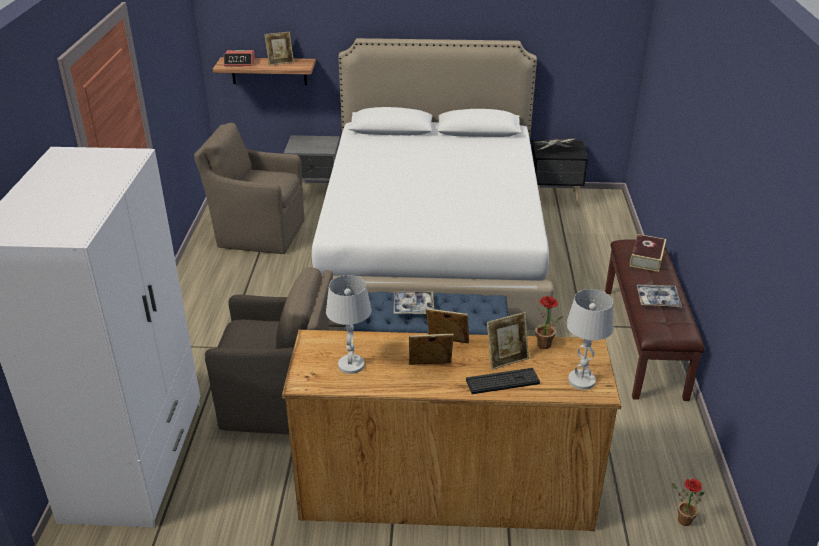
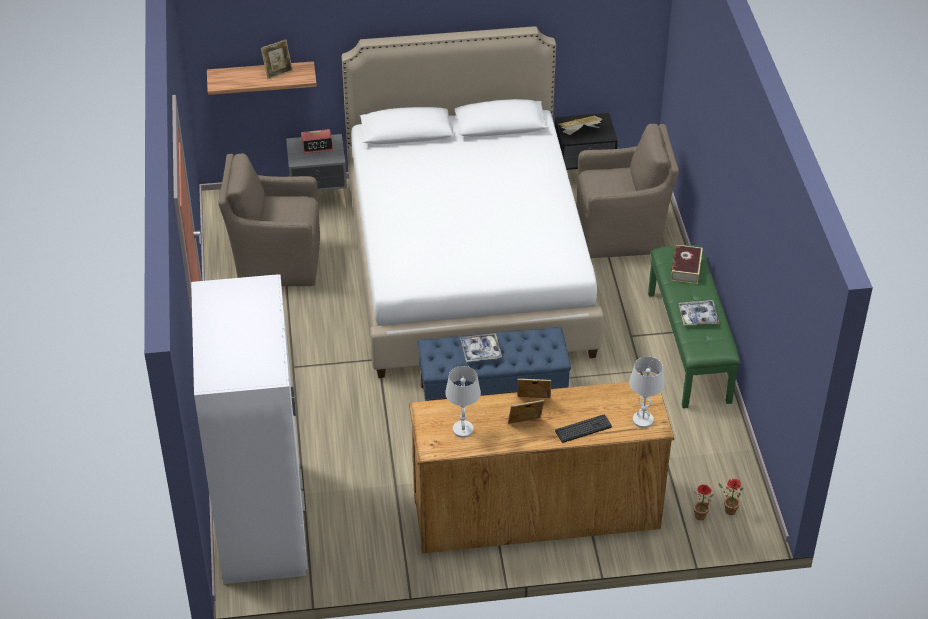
camera: 10 degrees left, 10 degrees up
(240, 62) = (233, 77): alarm clock -> alarm clock (317, 145)
(280, 403) = (369, 453): brown armchair -> brown armchair (621, 233)
(506, 359) = (583, 409): picture frame -> none
(545, 346) = (611, 393): potted plant -> potted plant (701, 518)
(644, 341) = (689, 347): brown bench -> green bench

